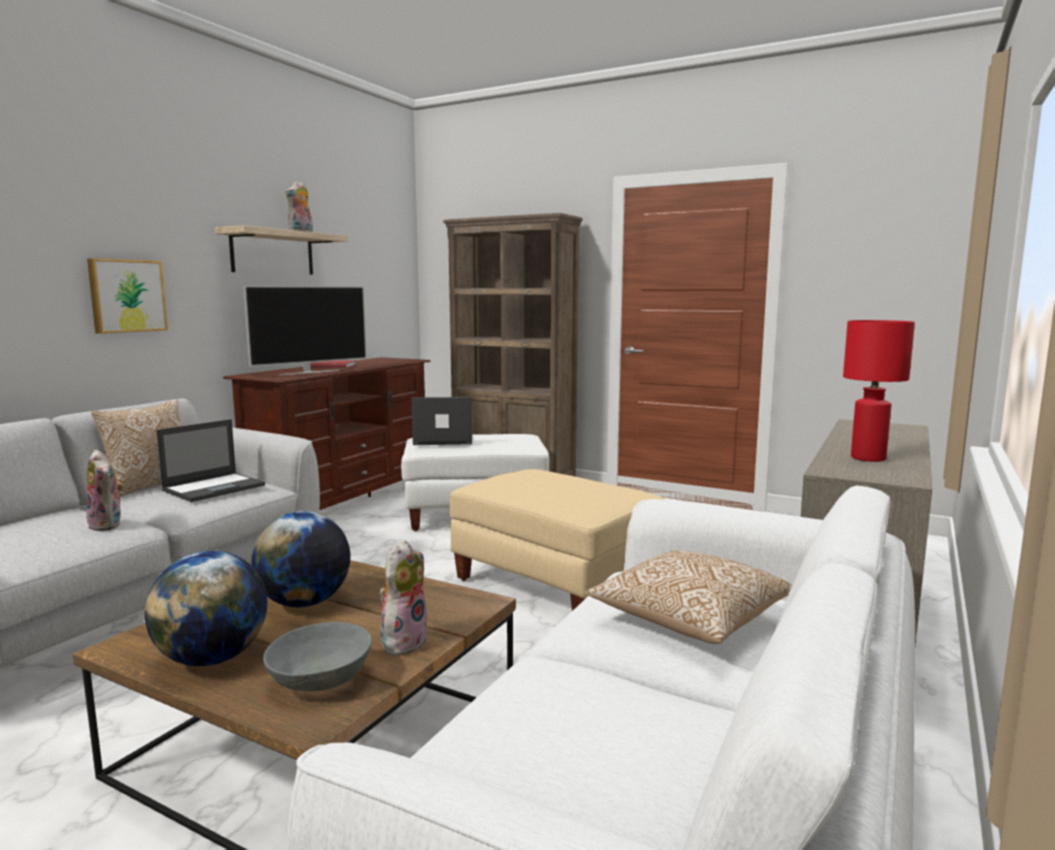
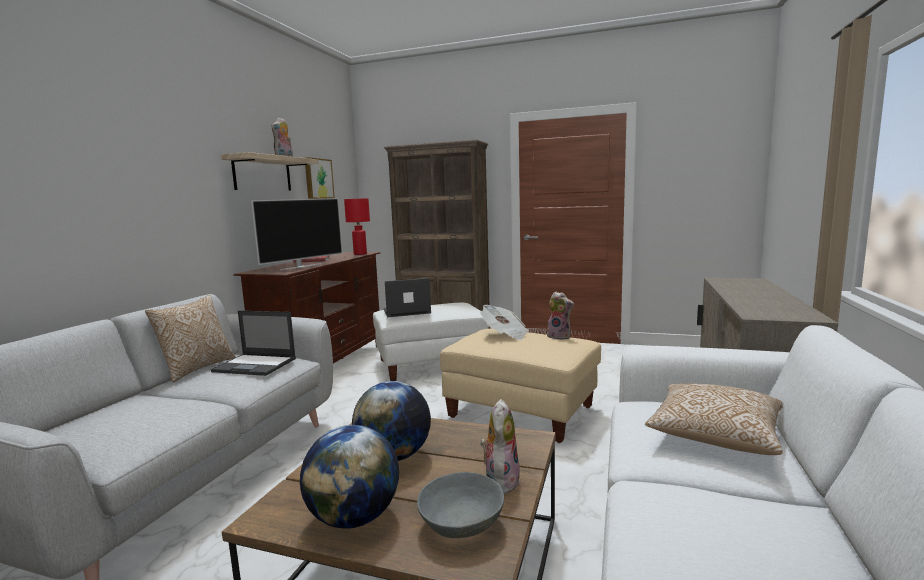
camera: 10 degrees left, 0 degrees up
(108, 525) = (184, 407): plush toy -> plush toy (560, 336)
(126, 296) = (158, 212): picture -> picture (318, 178)
(215, 487) = (256, 365): laptop -> laptop turned 75 degrees clockwise
(541, 477) = (505, 335): none -> newspaper
(867, 458) = (765, 304): red table lamp -> red table lamp (360, 254)

